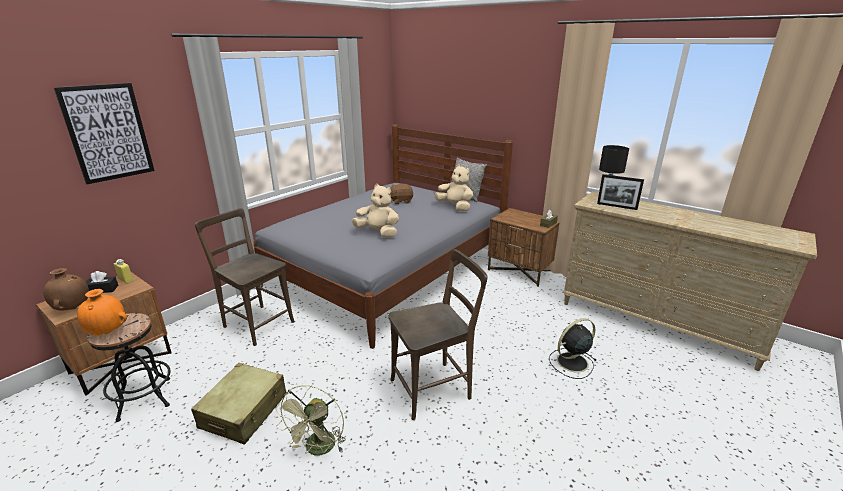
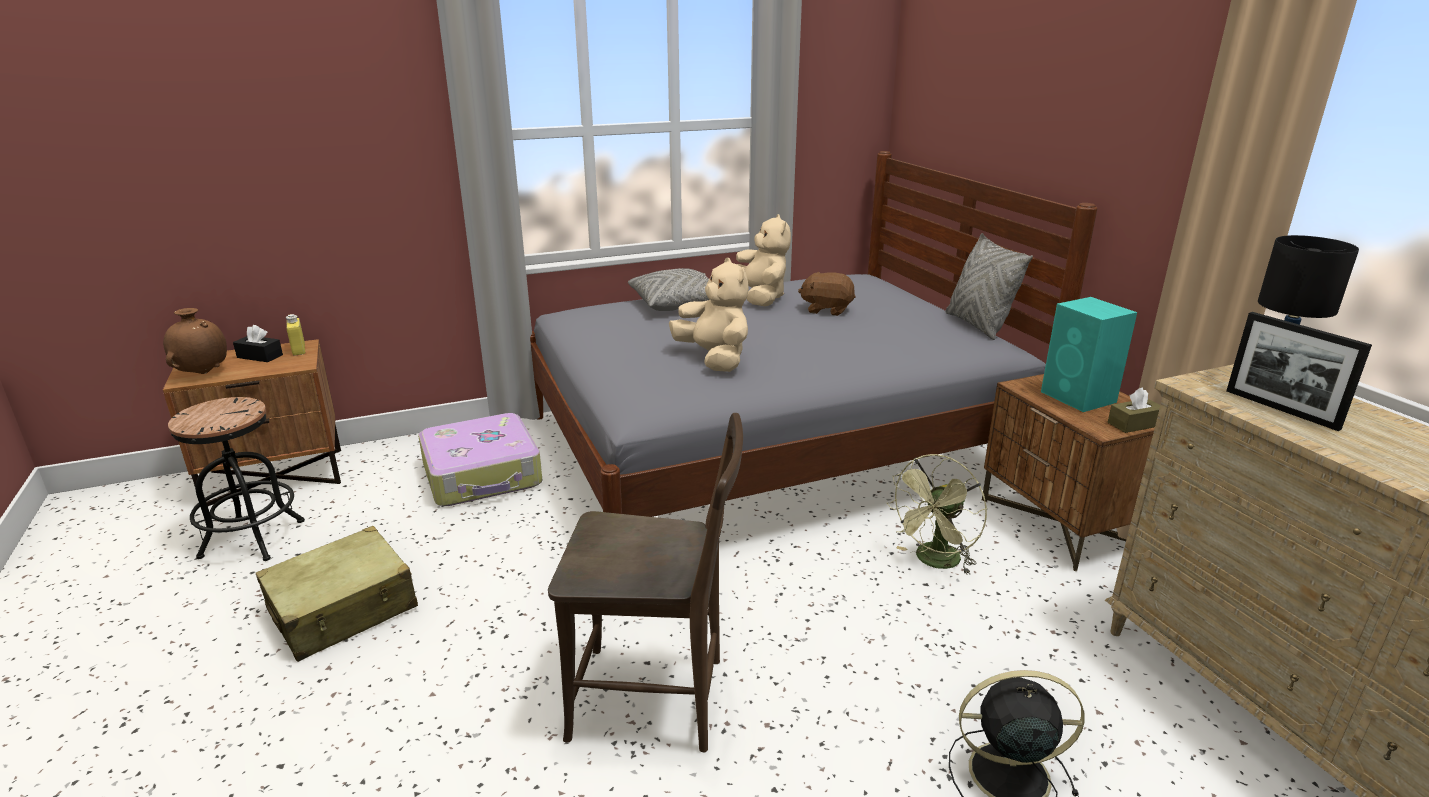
camera: 30 degrees right, 0 degrees up
(108, 132) = (303, 111): picture -> none
(108, 332) = (199, 417): orange vase -> none
(256, 323) = (483, 475): brown chair -> suitcase
(318, 450) = (379, 721): green fan -> green fan (934, 562)
(330, 211) = (678, 304): none -> grey pillow
(455, 207) = (929, 341): beige plush toy -> beige plush toy (760, 298)
(522, 218) = (1079, 397): none -> turquoise speaker

